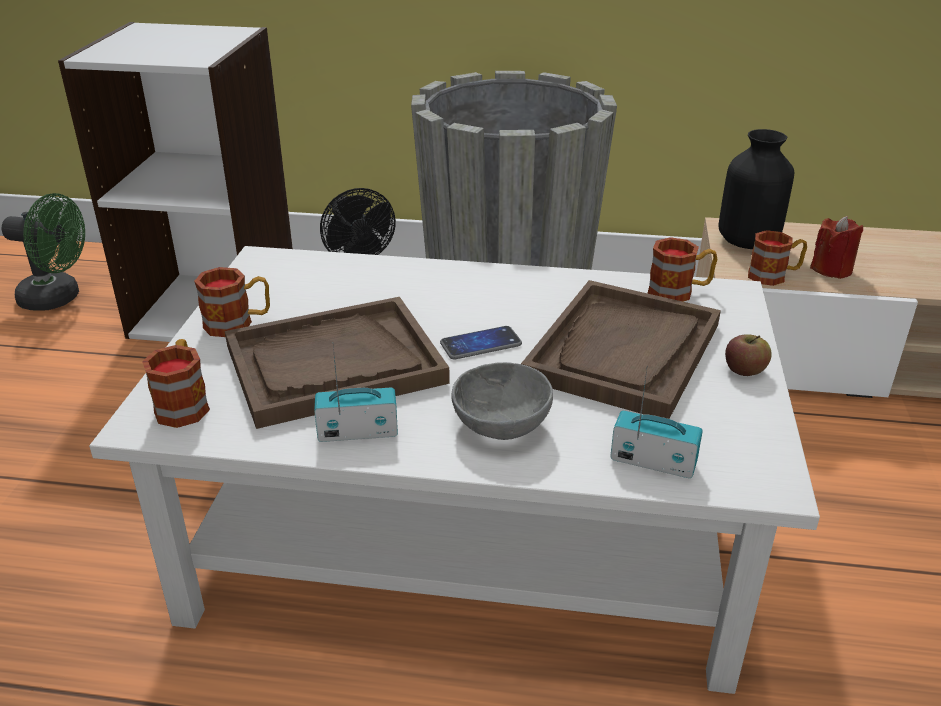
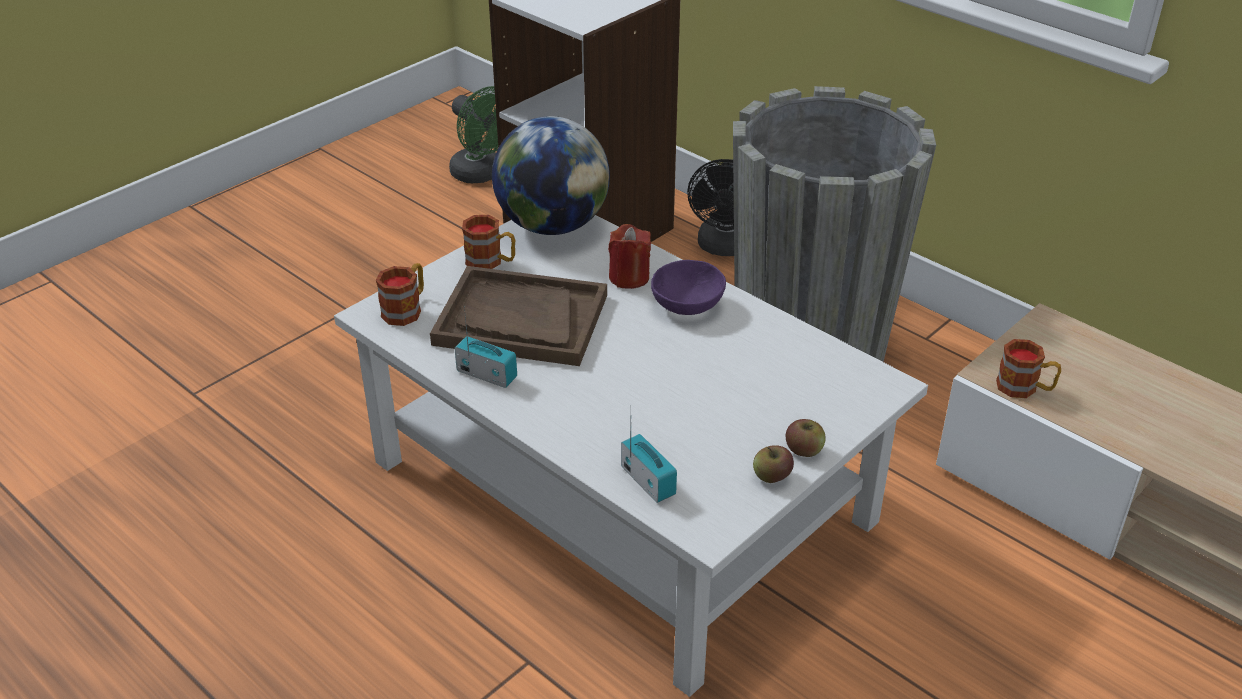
camera: 35 degrees right, 5 degrees up
(271, 271) = (552, 225): none -> globe
(480, 344) = (634, 345): phone -> none
(488, 293) = (687, 306): none -> purple bowl
(500, 425) = (578, 410): grey bowl -> none
(624, 352) = (730, 396): brown tray -> none
(679, 292) = (841, 366): mug -> none
(748, 241) = (1048, 344): black vase -> none
(751, 404) = (772, 476): none -> apple
(831, 269) = (1094, 405): red candle -> red candle (629, 277)

